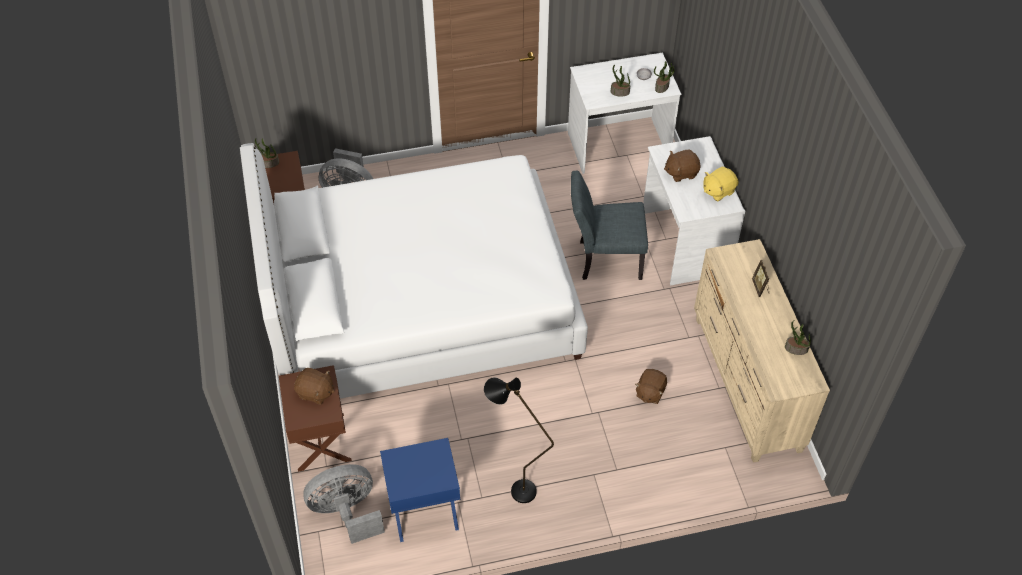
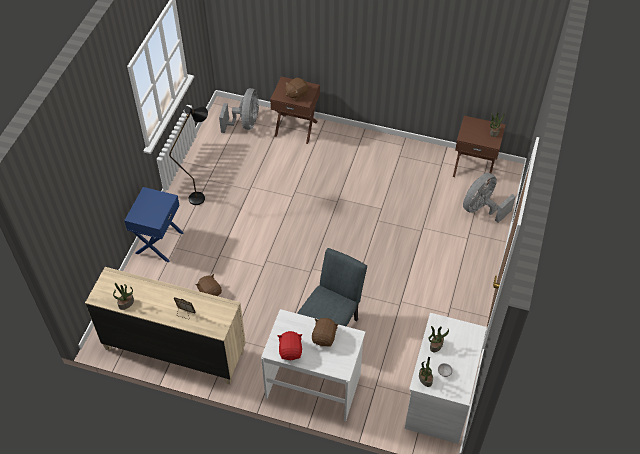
camera: 120 degrees right, 0 degrees up
(420, 304) = (362, 208): white bed -> none
(424, 512) = (219, 153): blue nightstand -> blue nightstand (158, 242)
(718, 191) = (291, 351): yellow plush toy -> red plush toy

